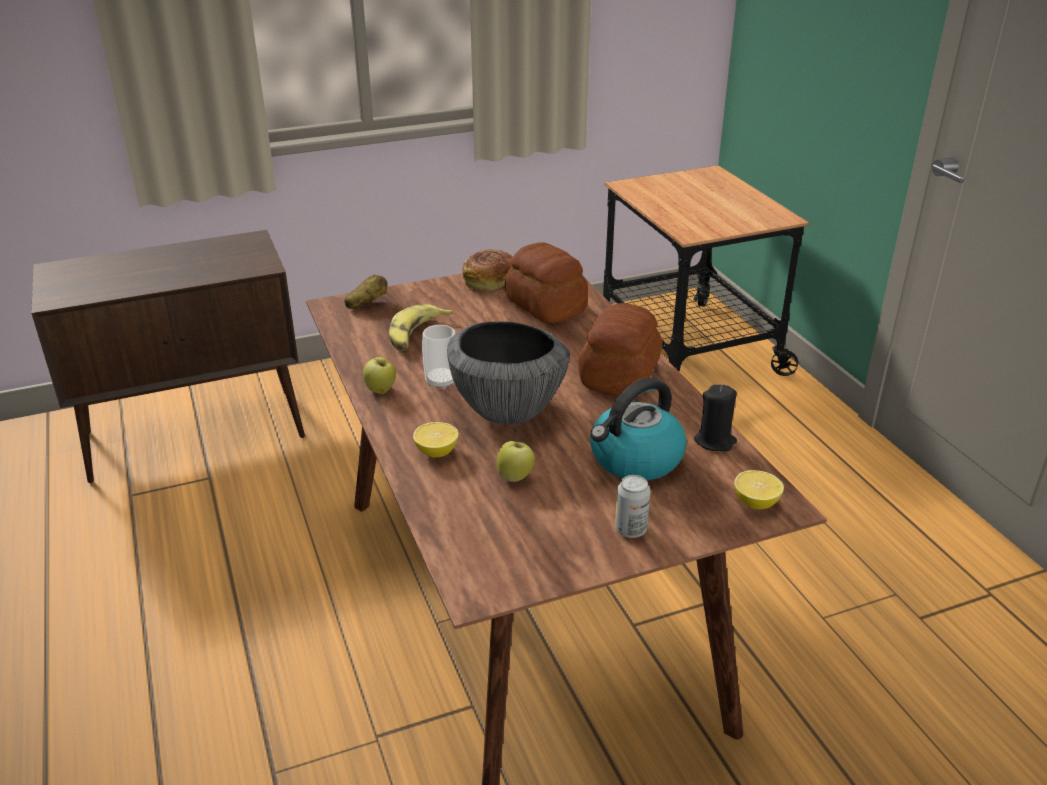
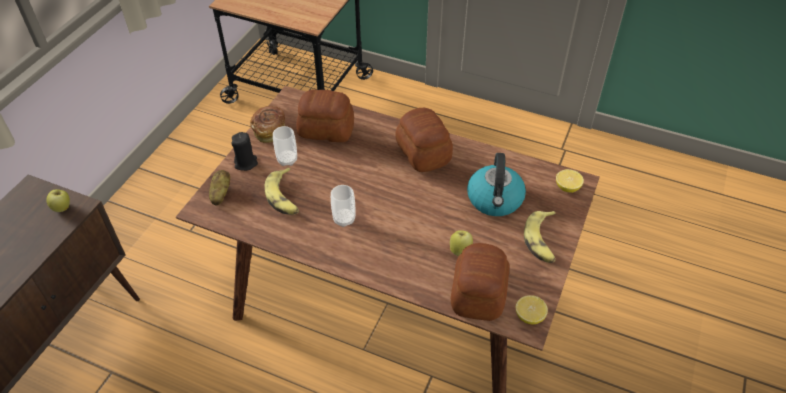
camera: 45 degrees left, 15 degrees up
(381, 391) = (321, 248): apple -> apple (63, 208)
(436, 452) = (404, 265): lemon -> lemon (529, 316)
(467, 310) = (287, 160): none -> cup
(468, 525) = (477, 294): none -> bread
(508, 411) = (403, 213): bowl -> none
(630, 530) = (542, 241): can -> banana
(715, 441) = (512, 164): black candle -> black candle (246, 163)

